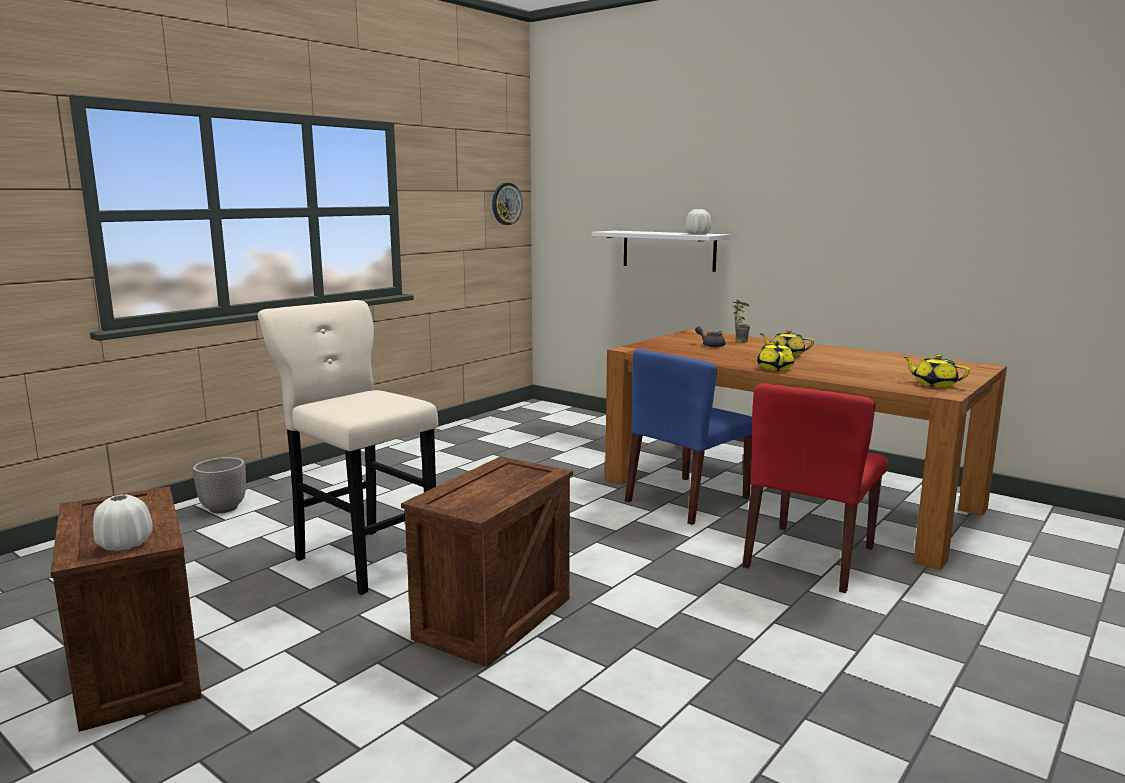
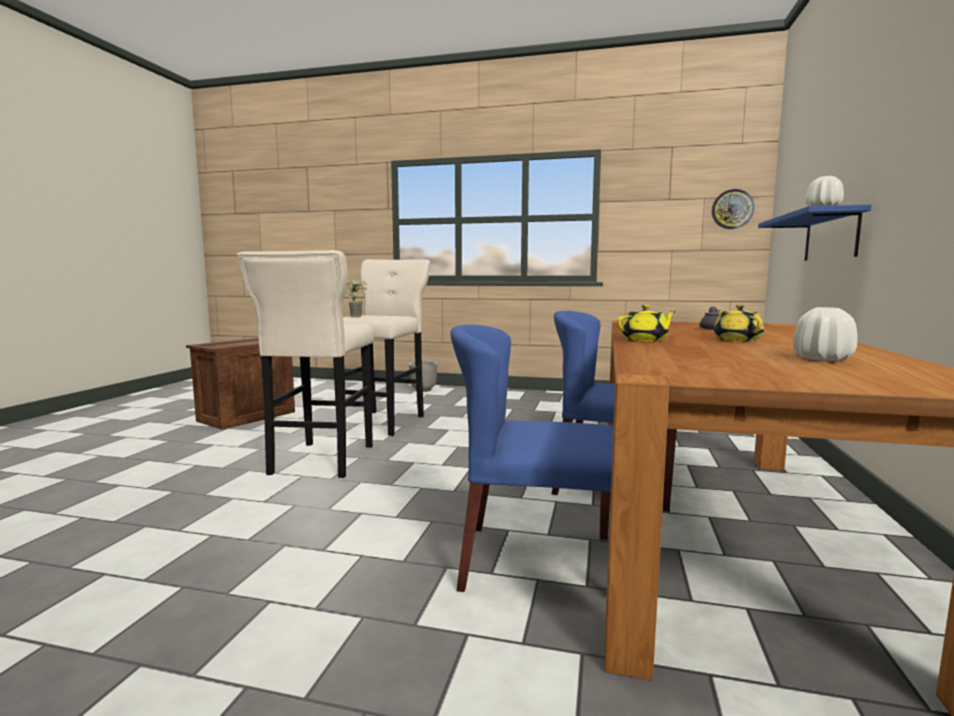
camera: 65 degrees right, 5 degrees down
(125, 544) = (215, 345): white vase -> white vase (822, 359)
(494, 619) = (321, 462): crate -> beige stool
(668, 250) = (830, 236): white shelf -> blue shelf
(738, 341) = (767, 331): potted plant -> potted plant (357, 316)
(809, 557) = (536, 561): red chair -> blue chair
(934, 384) = (715, 374): yellow teapot -> none

